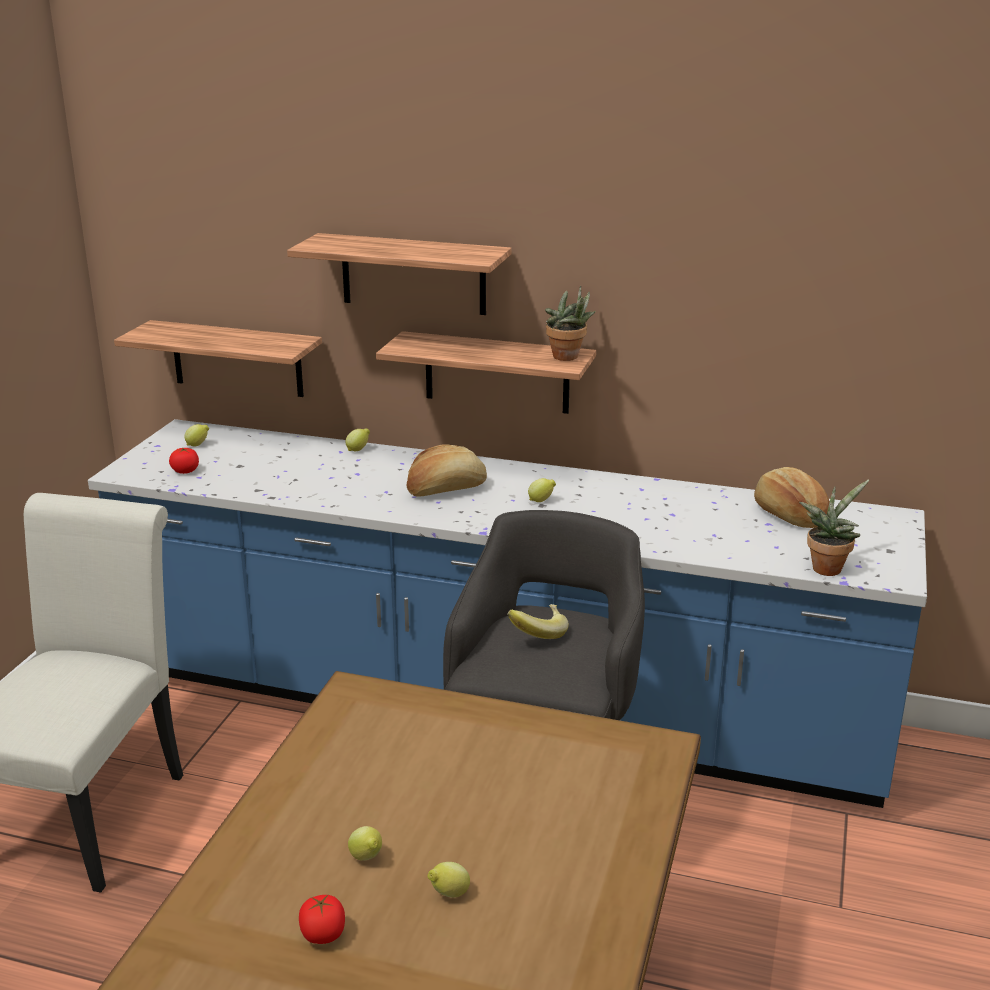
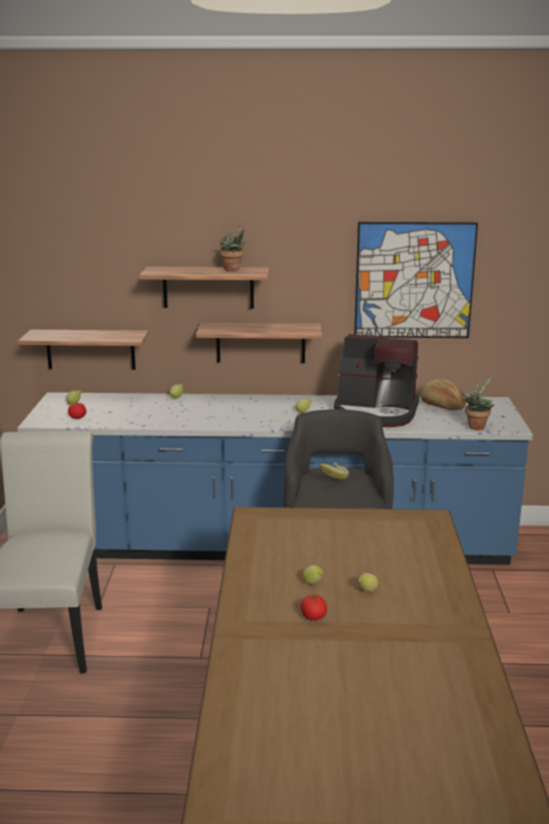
camera: 15 degrees left, 5 degrees down
(446, 489) = (244, 411): bread -> none
(568, 357) = (309, 328): potted plant -> potted plant (233, 269)
(664, 517) = (376, 413): none -> coffee machine
(761, 288) = (414, 280): none -> picture

